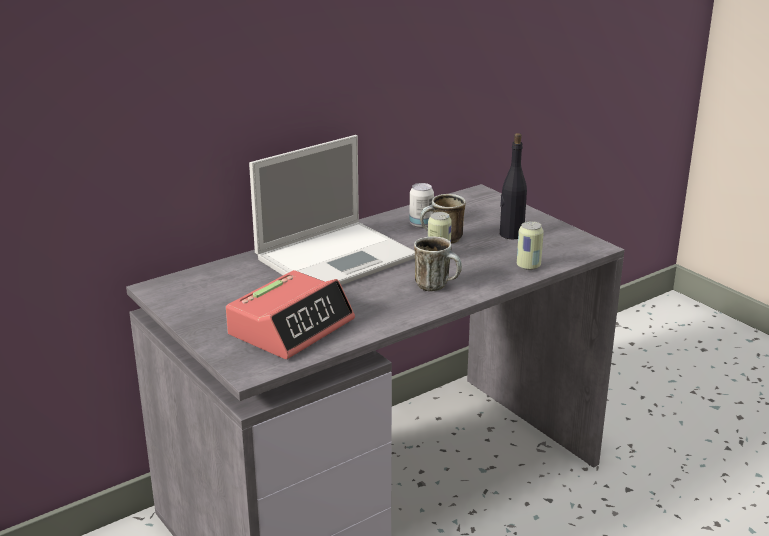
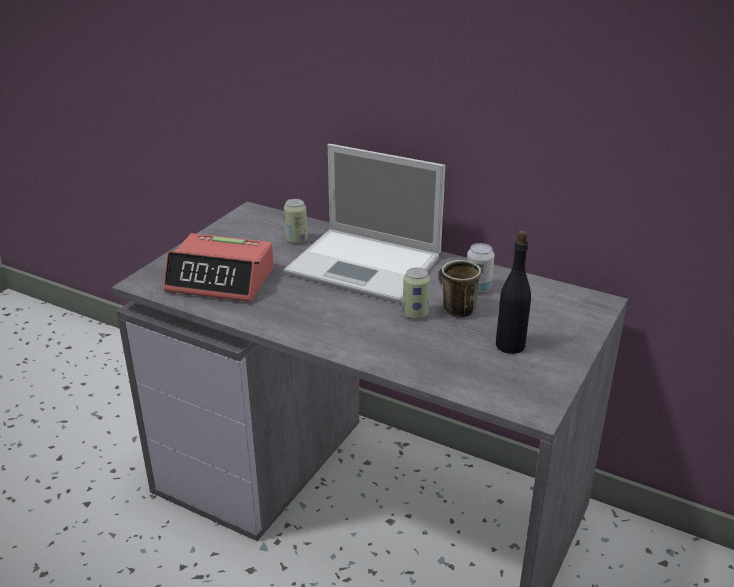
camera: 65 degrees right, 5 degrees up
(437, 286) = (347, 329): mug -> none
(528, 266) = (439, 372): can -> can (296, 240)

